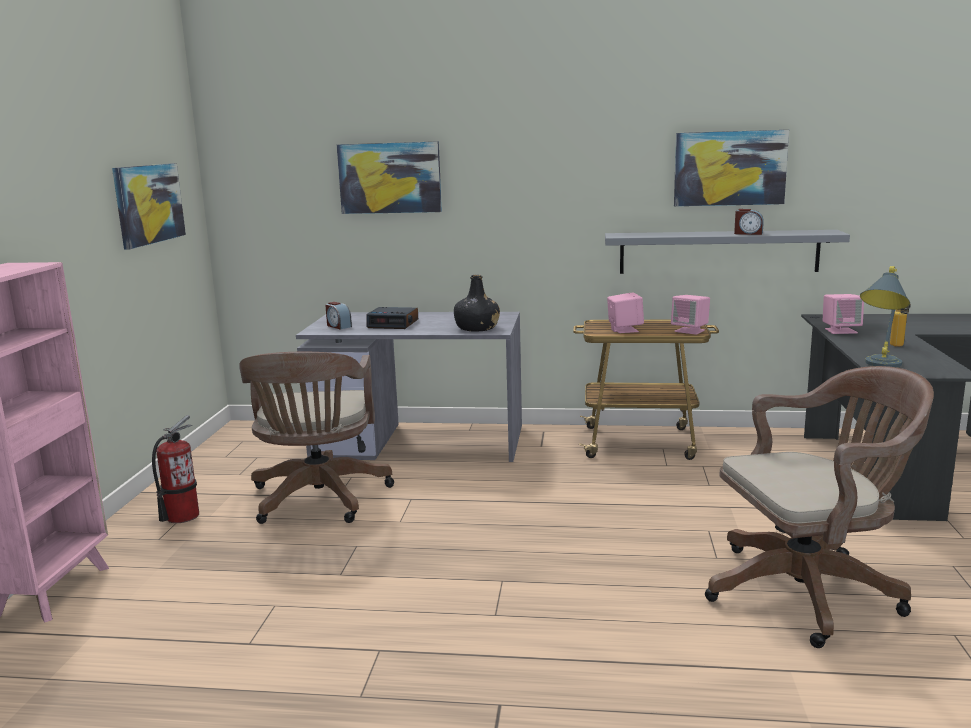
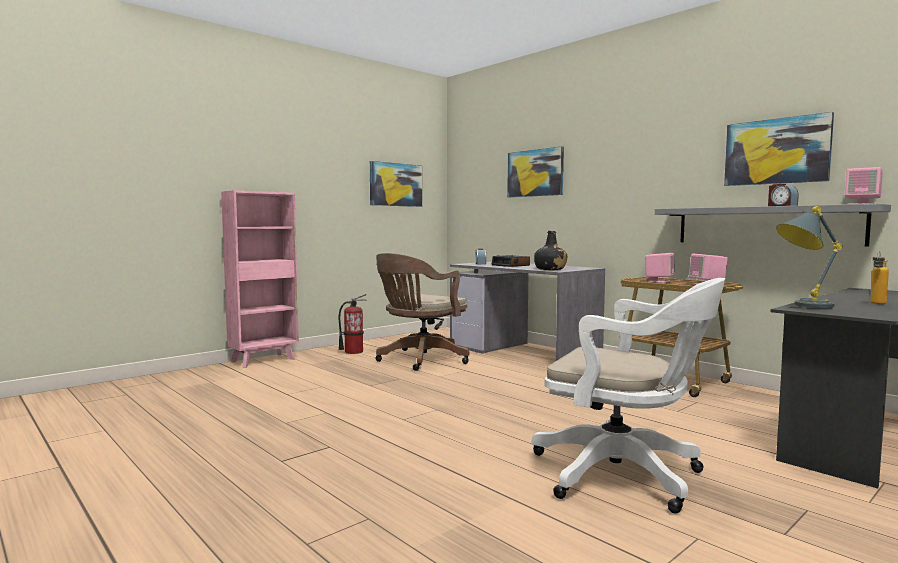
camera: 40 degrees right, 10 degrees down
(810, 591) = (625, 476): brown office chair -> white office chair
(840, 331) = (850, 294): pink speaker -> pink speaker (862, 204)

